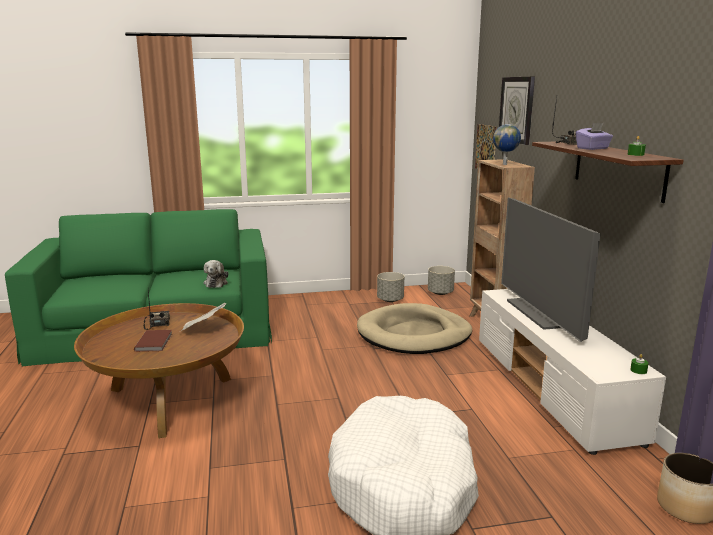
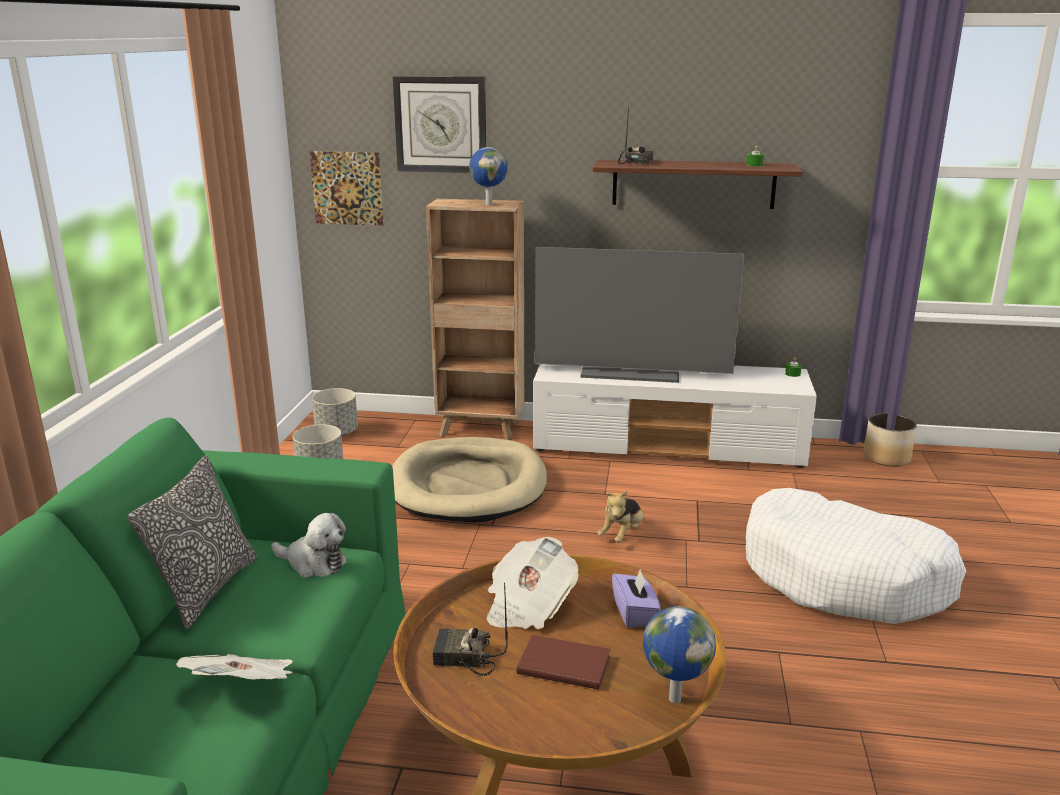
camera: 70 degrees left, 5 degrees up
(126, 292) = (245, 690): none -> newspaper
(128, 368) = (673, 698): none -> globe
(188, 272) = (206, 589): none -> pillow
(395, 387) = (622, 534): none -> plush toy
(593, 148) = (690, 165): purple tissue box -> purple tissue box (635, 613)

